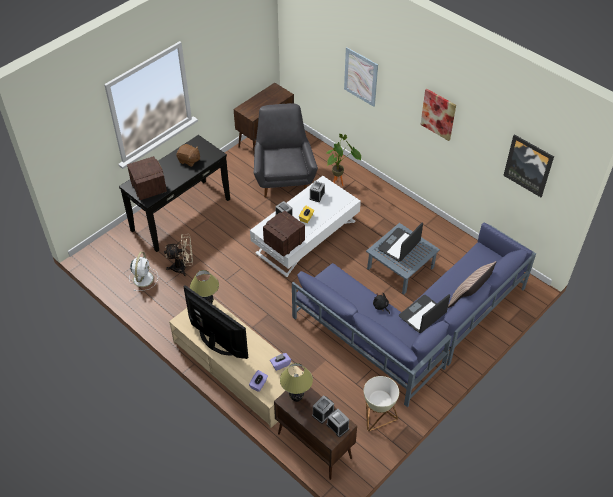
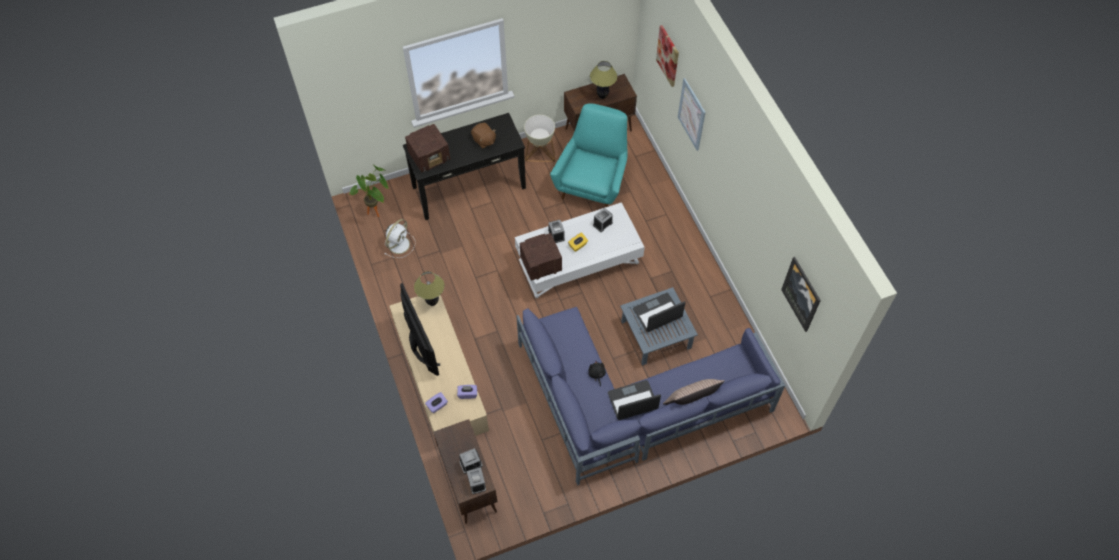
camera: 25 degrees right, 10 degrees up
(149, 187) = (430, 157): radio -> radio turned 60 degrees clockwise
(183, 267) = (442, 247): beige fan -> none
(283, 178) = (592, 184): grey armchair -> turquoise armchair
(296, 398) = (455, 438): table lamp -> table lamp (602, 96)
(340, 183) = (648, 212): potted plant -> potted plant (378, 213)
(378, 416) = (544, 482): planter -> planter (540, 154)
(438, 114) = (743, 194): picture -> picture (668, 56)

